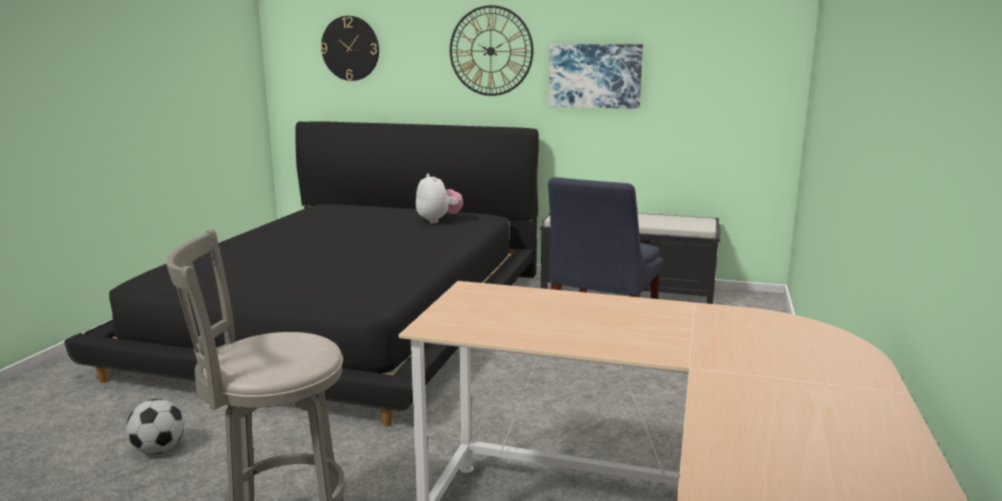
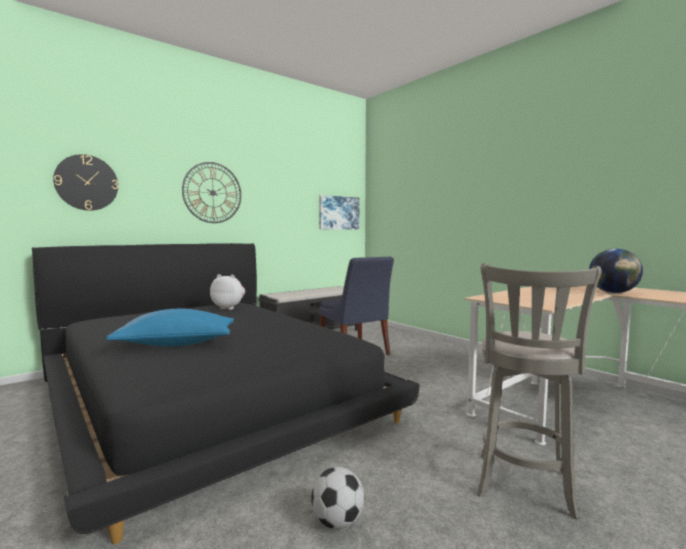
camera: 55 degrees left, 10 degrees down
(263, 248) = (176, 344): none -> blue pillow
(595, 76) = (277, 211): picture -> picture (338, 213)
(725, 368) = (613, 292): none -> globe

